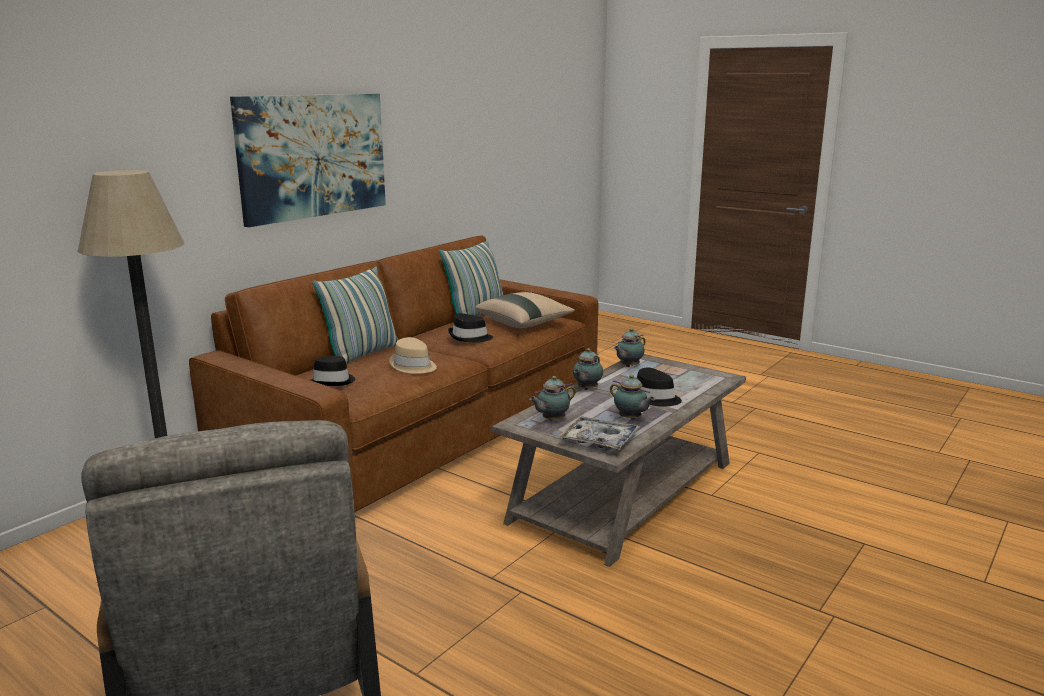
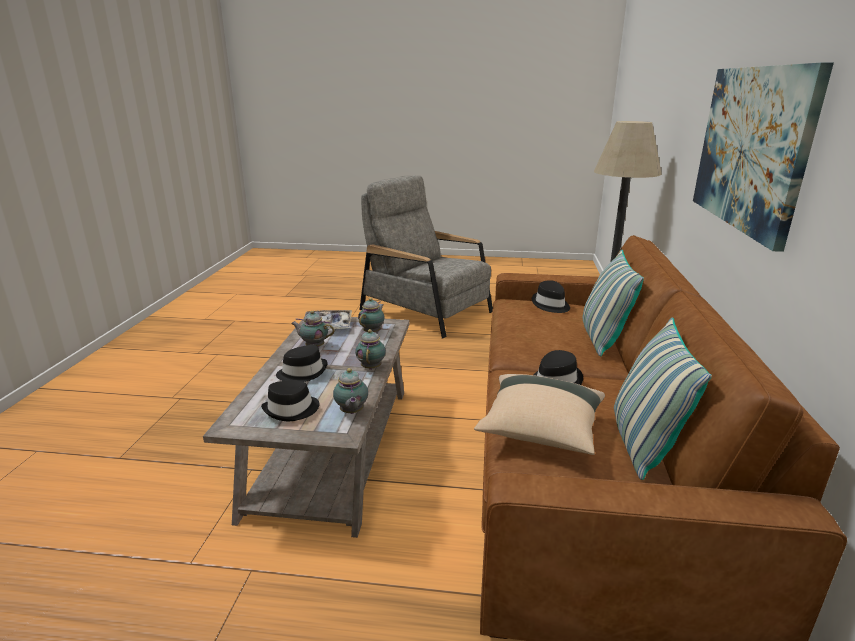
camera: 150 degrees right, 5 degrees up
(413, 366) = (528, 330): beige hat -> none
(628, 366) = (351, 412): teapot -> teapot turned 150 degrees clockwise
(674, 376) = (292, 410): none -> black hat

